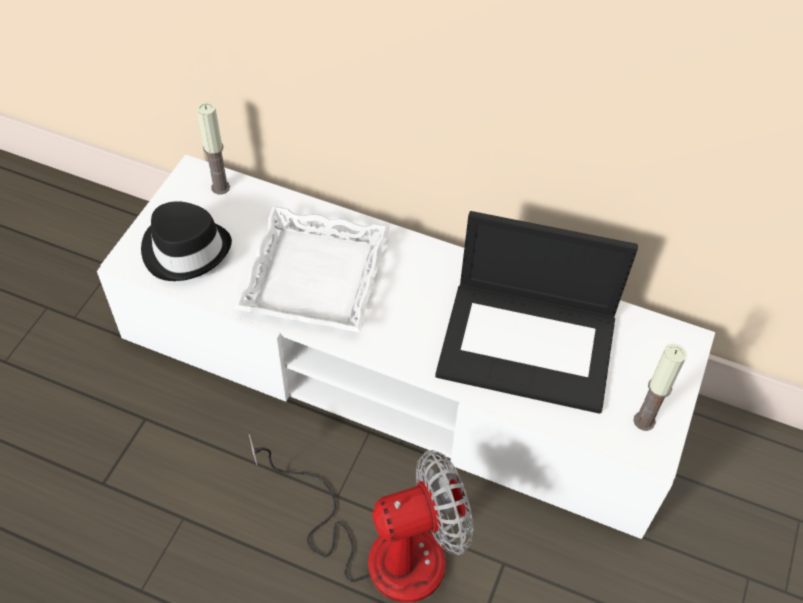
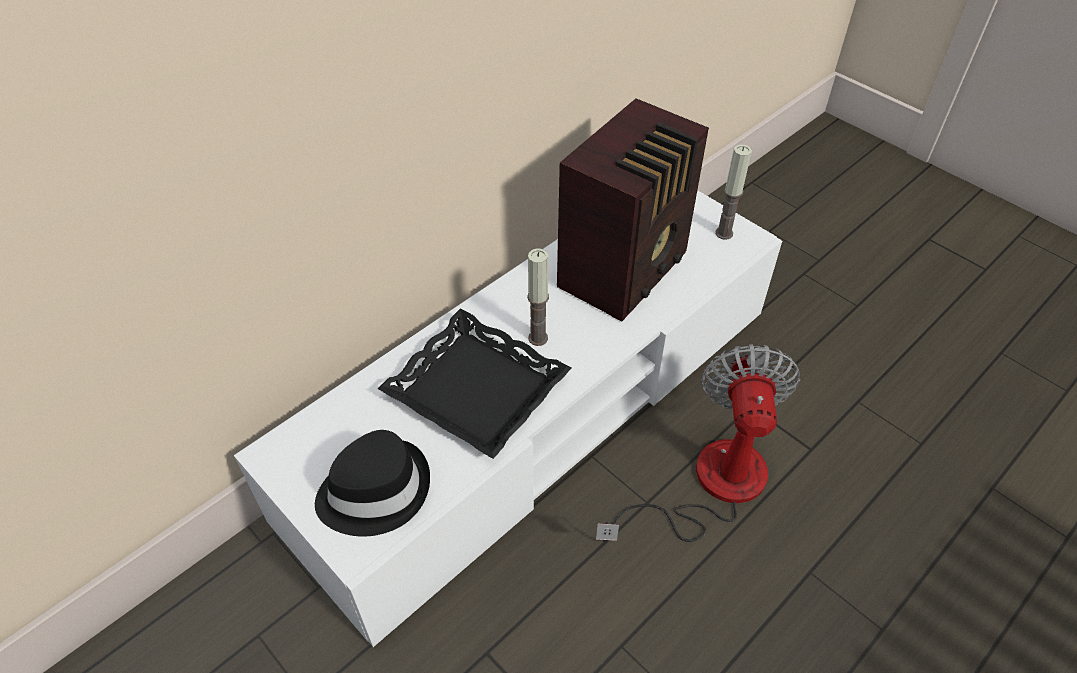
camera: 65 degrees left, 5 degrees down
(220, 187) = (307, 435): candle -> candle (538, 338)
(316, 277) = (477, 389): white tray -> black tray
(529, 345) = (626, 270): laptop -> radio

